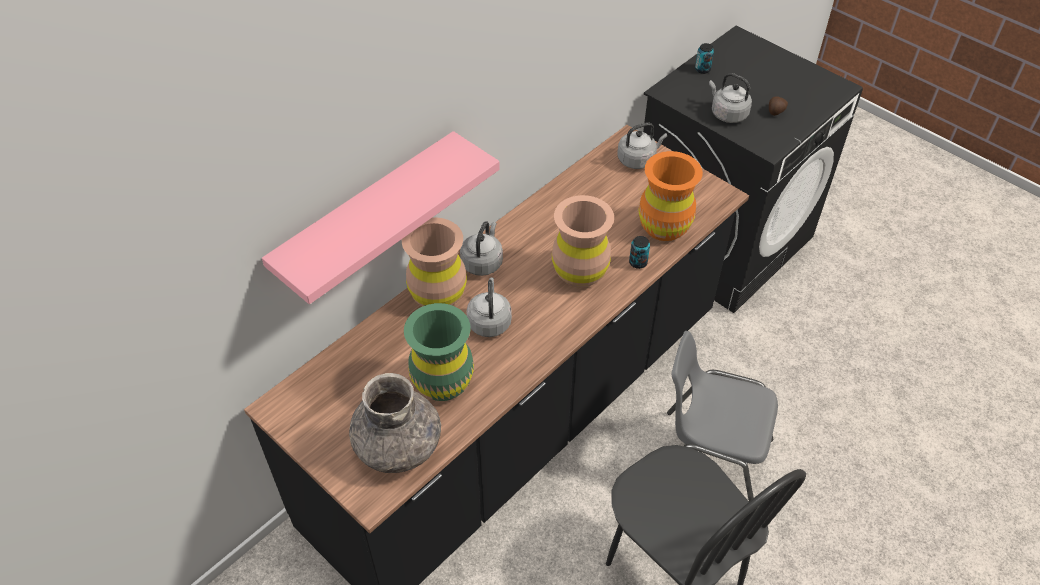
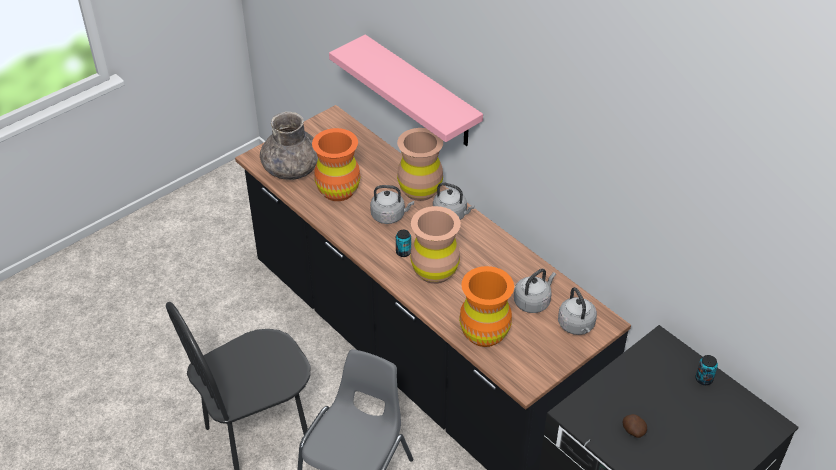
camera: 95 degrees right, 5 degrees down
(442, 382) = (338, 190): green vase -> orange vase
(638, 262) = (442, 309): can -> can (403, 252)
(727, 113) = (627, 387): grey kettle -> grey kettle (533, 301)

